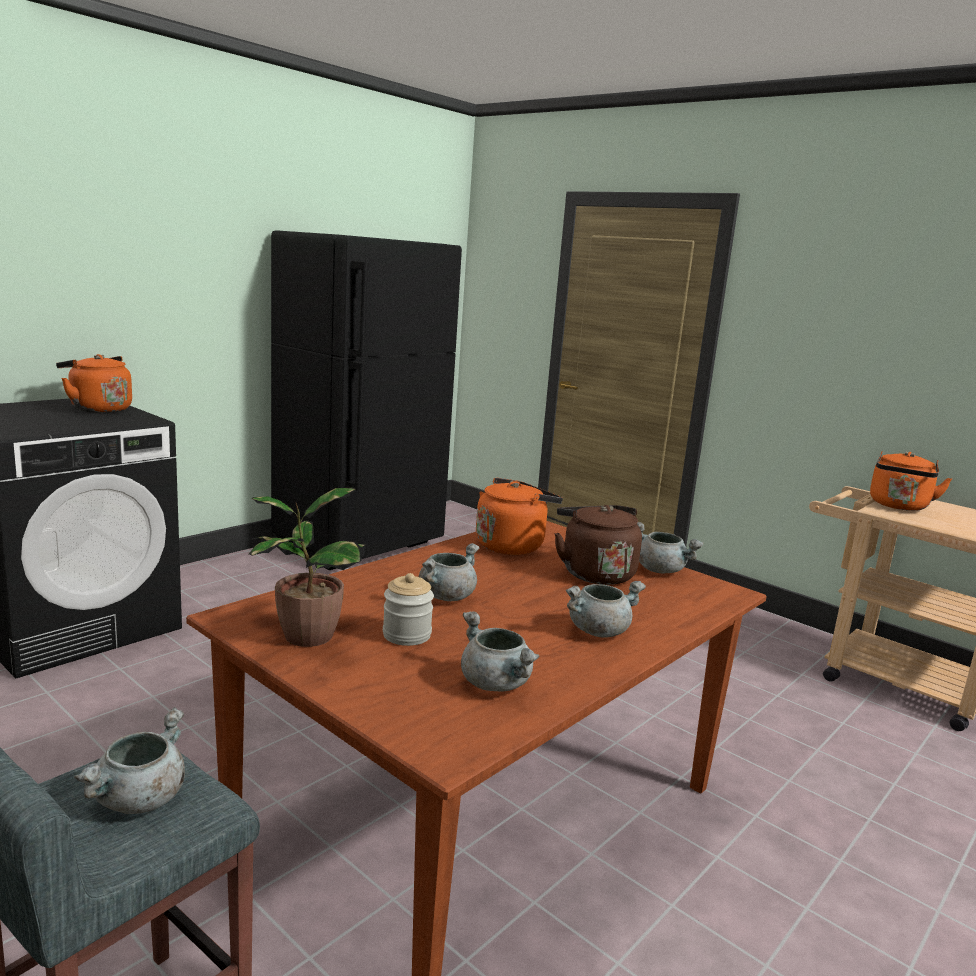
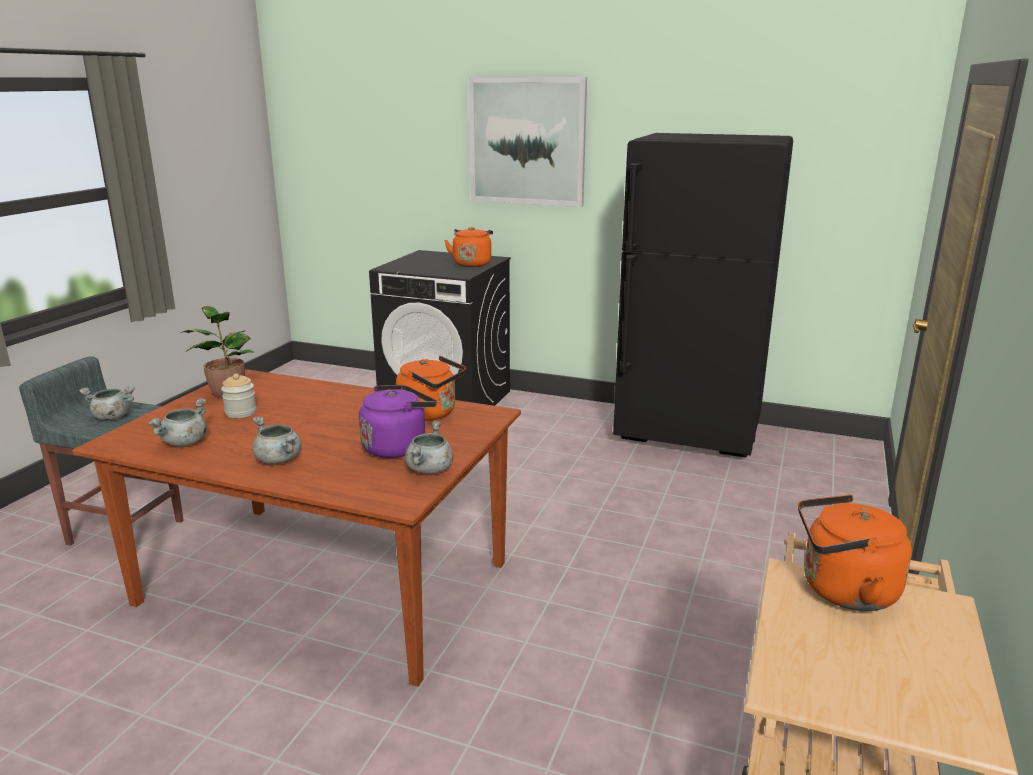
camera: 70 degrees right, 5 degrees up
(116, 233) = (527, 141): none -> picture
(446, 596) = (309, 411): grey cooking pot -> none
(594, 573) = (397, 446): brown kettle -> purple kettle

